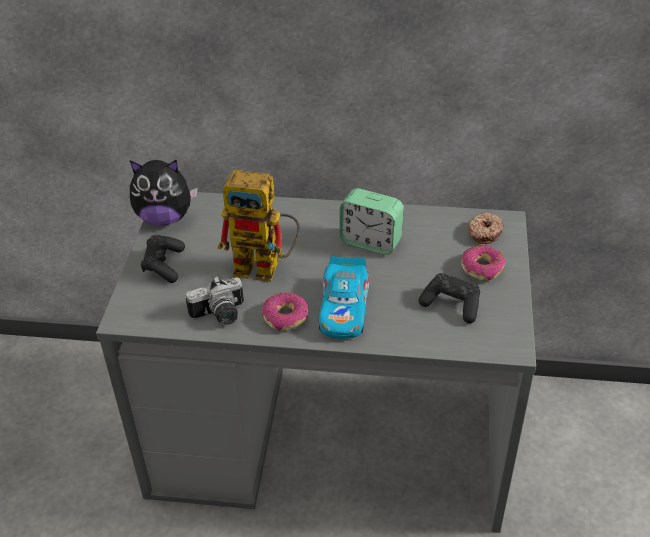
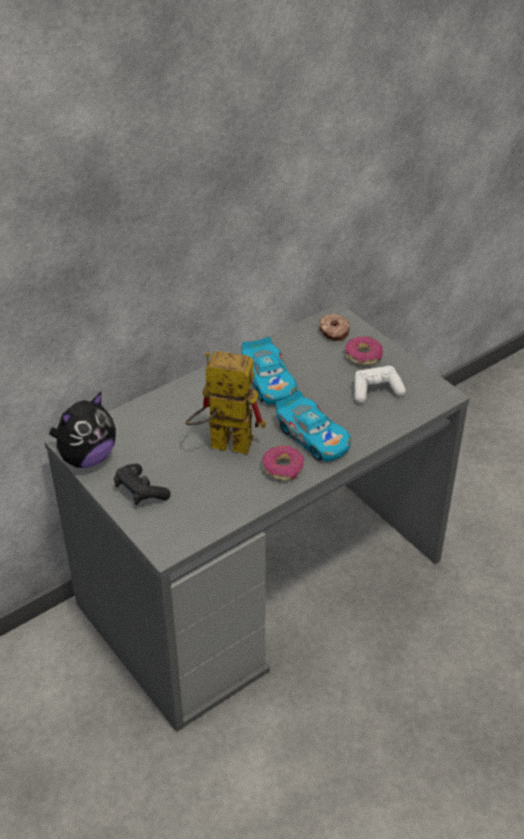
camera: 45 degrees left, 0 degrees up
(220, 316) = (236, 498): camera -> none
(266, 267) = (221, 444): toy robot -> toy robot turned 135 degrees counterclockwise
(370, 241) = (268, 381): alarm clock -> toy car
(451, 305) = (376, 391): black game controller -> white game controller

